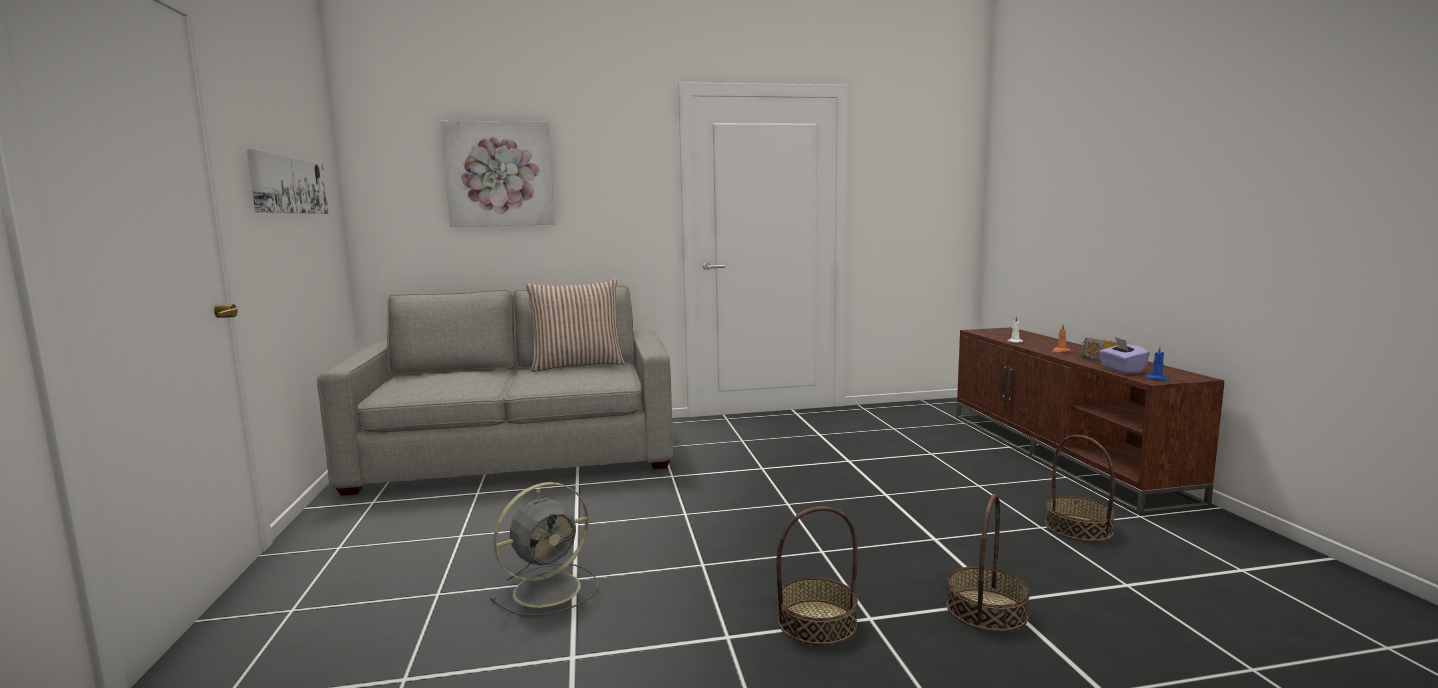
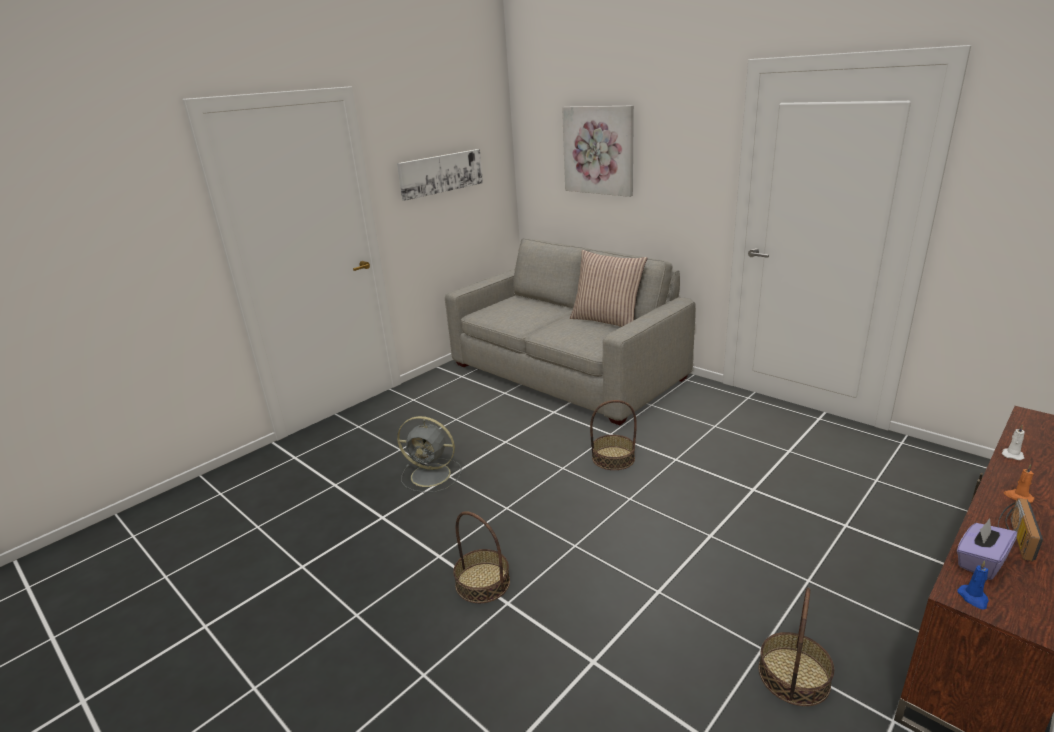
camera: 55 degrees right, 15 degrees up
(986, 610) = (570, 656): basket -> basket (613, 458)

